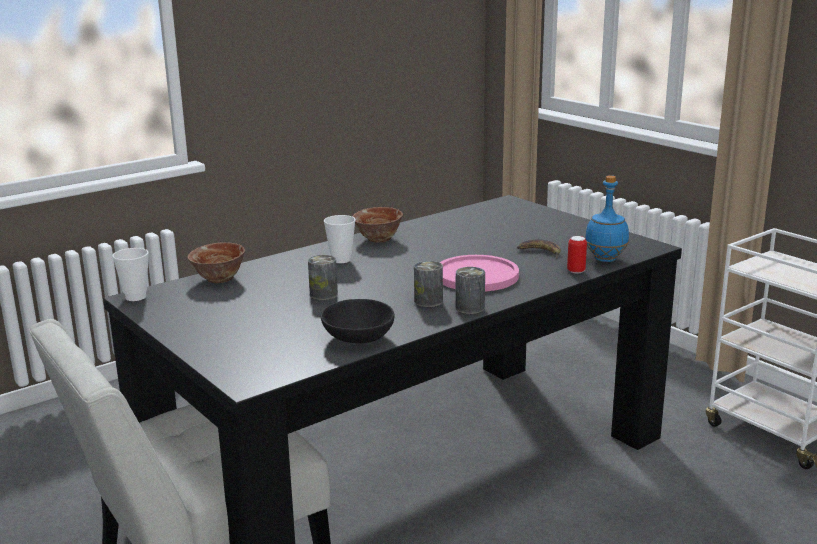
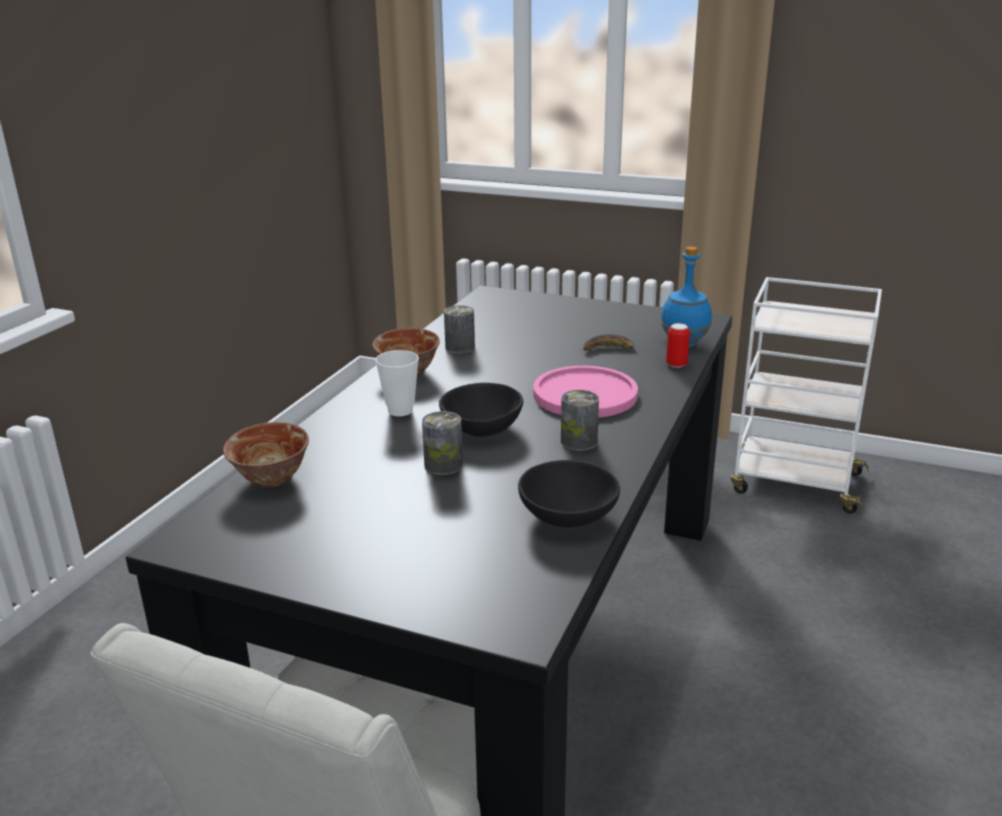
camera: 30 degrees left, 5 degrees up
(136, 297) = (180, 541): cup -> none
(377, 279) = (481, 427): none -> black bowl
(470, 308) = (635, 438): can -> can (460, 347)

